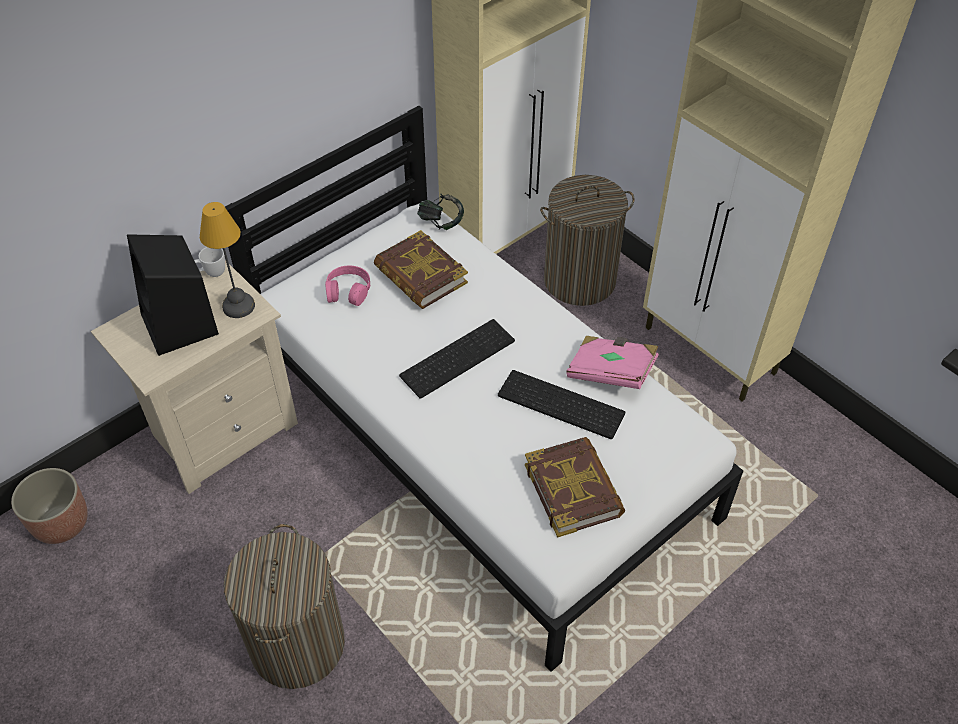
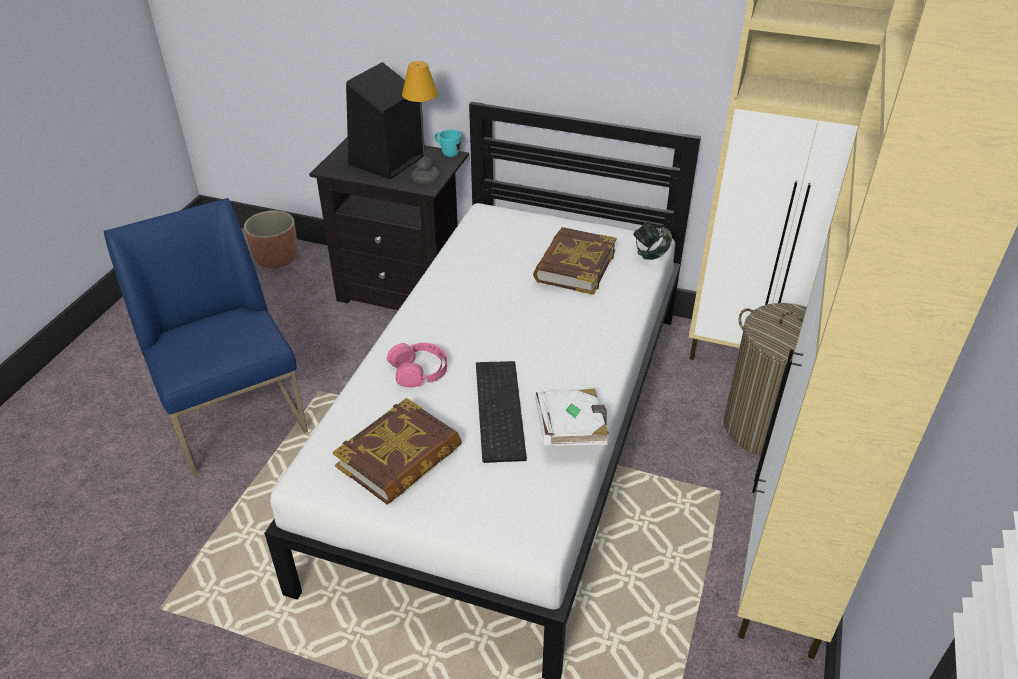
camera: 60 degrees right, 10 degrees down
(211, 273) = (447, 153): white mug -> turquoise mug
(221, 430) = (404, 290): beige nightstand -> black nightstand
(297, 643) = (235, 415): laundry basket -> blue chair
(348, 291) = (521, 238): pink headphones -> pink headphones (419, 370)
(457, 356) = (501, 322): keyboard -> none
(611, 372) = (571, 431): pink book -> white book

